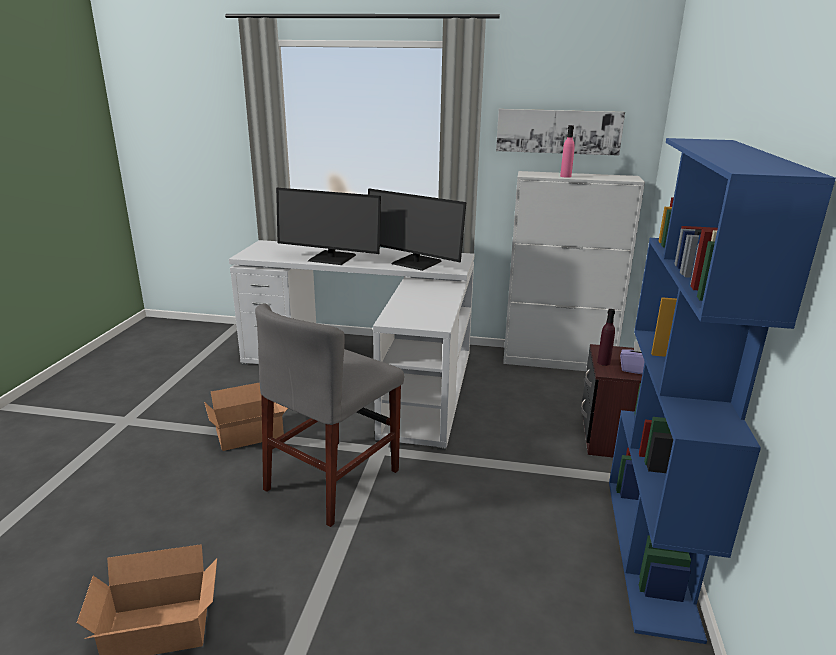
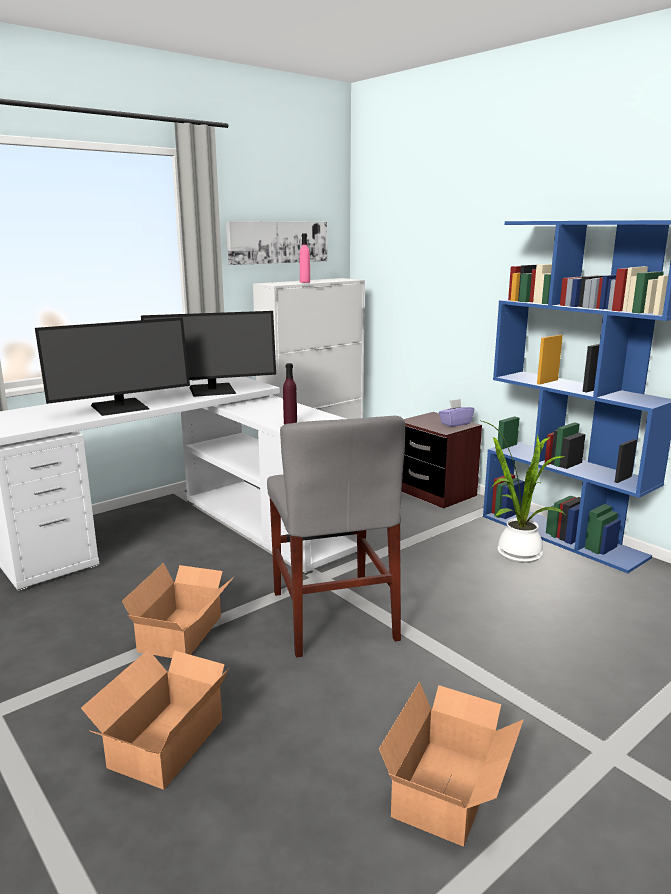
camera: 50 degrees left, 5 degrees down
(135, 485) = (161, 743): none -> cardboard box
(562, 532) = (515, 553): none -> potted plant
(603, 362) = (430, 426): purple bottle -> purple bottle (290, 423)

